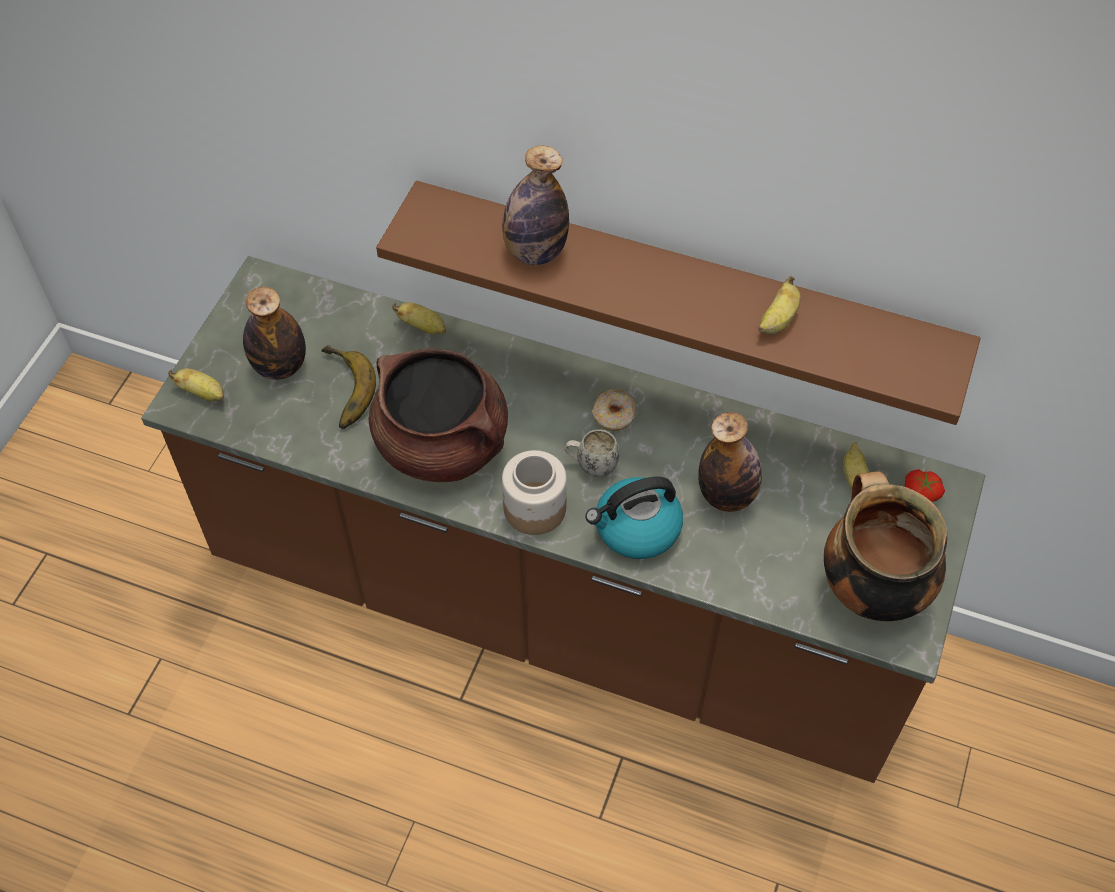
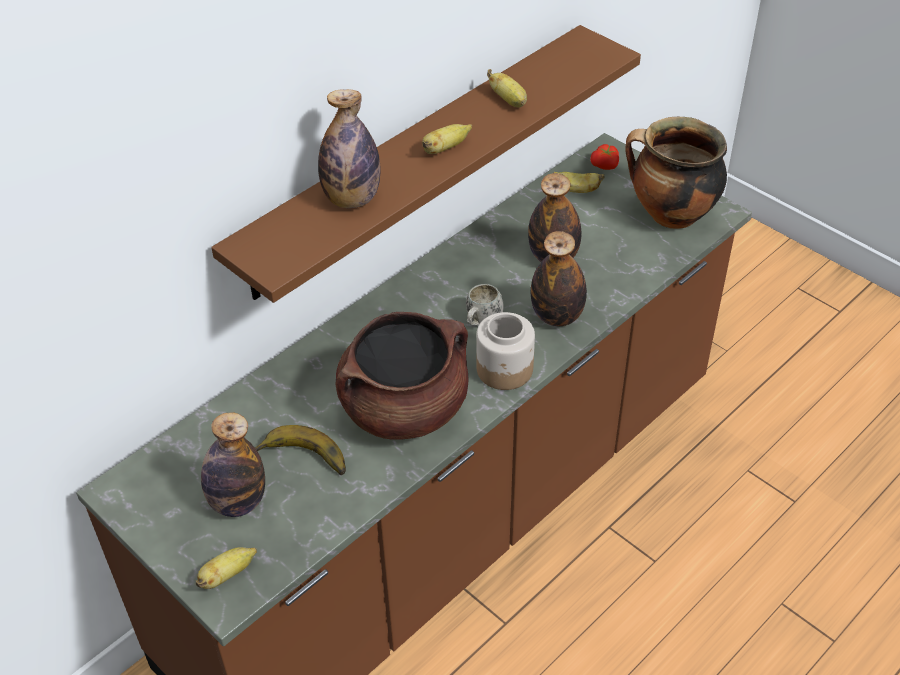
camera: 65 degrees left, 10 degrees down
(423, 327) = (266, 384): banana -> banana (445, 148)
(614, 415) = (442, 294): donut -> none
(636, 529) = (557, 316): kettle -> bottle

